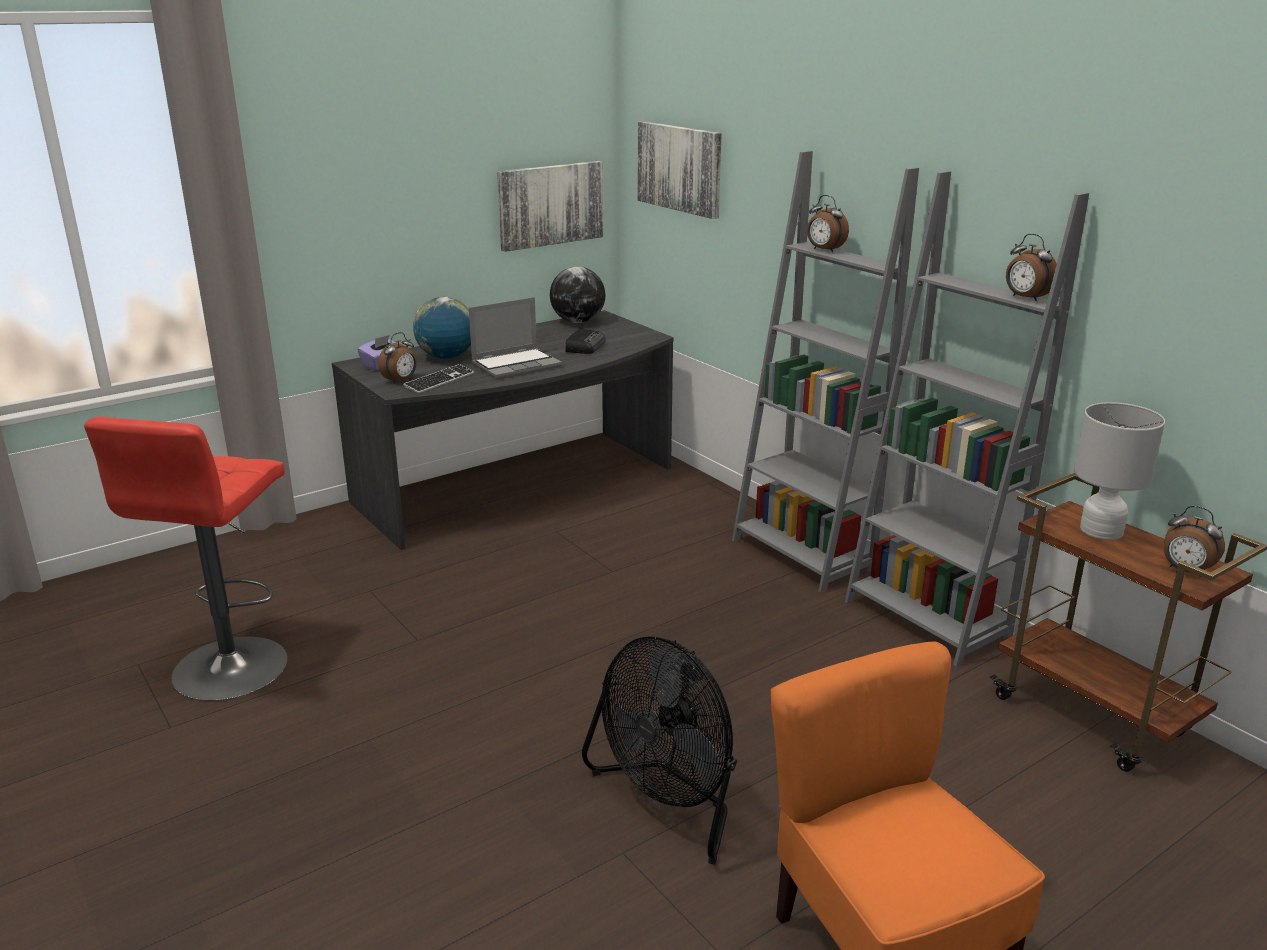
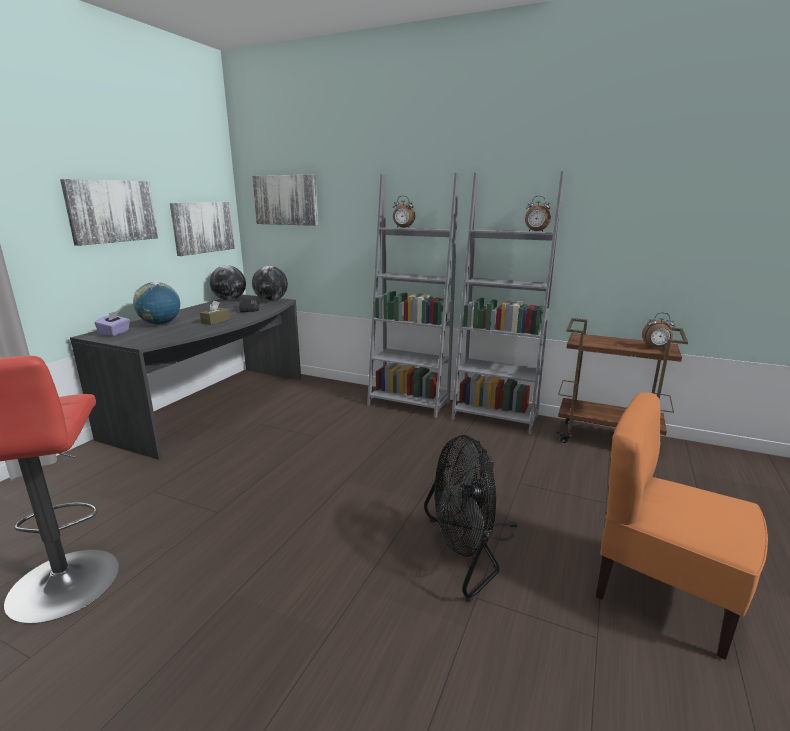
camera: 30 degrees left, 5 degrees down
(401, 380) = (139, 338): alarm clock -> none
(407, 190) = (112, 211): none -> picture
(439, 381) = (169, 335): keyboard -> none
(517, 365) = (215, 321): laptop -> brown tissue box
(634, 333) = (271, 300): none -> globe
(671, 796) = (469, 550): black fan -> black fan turned 60 degrees clockwise
(1101, 531) = (602, 340): grey table lamp -> none

